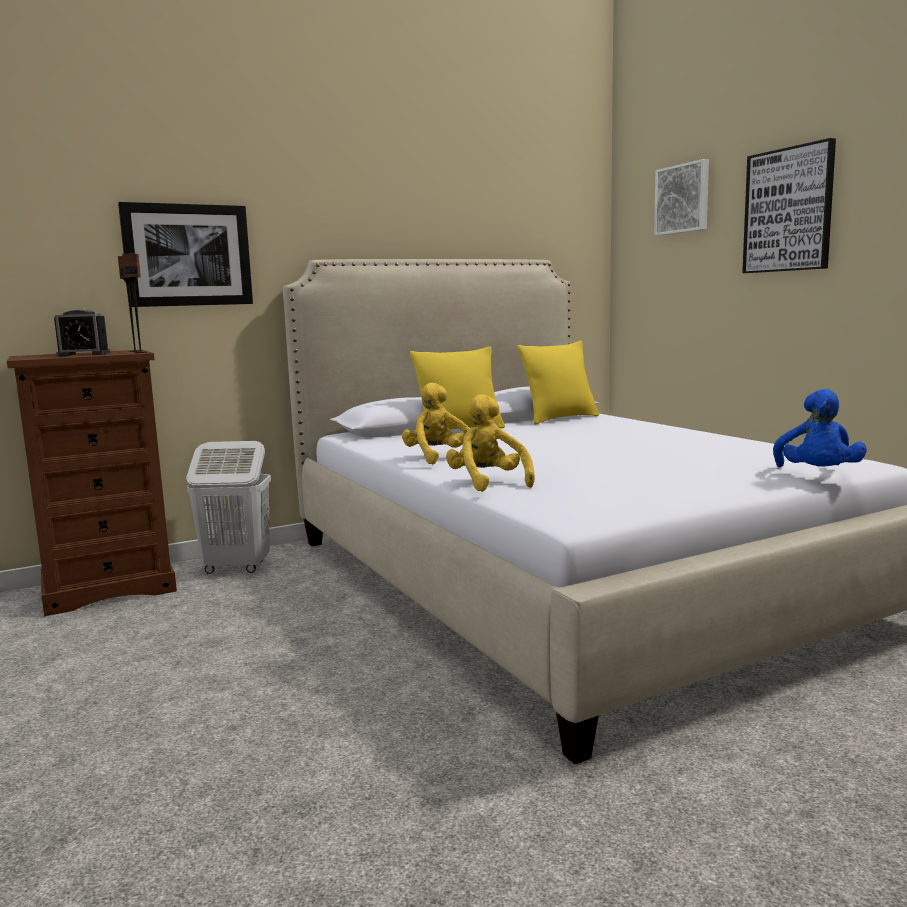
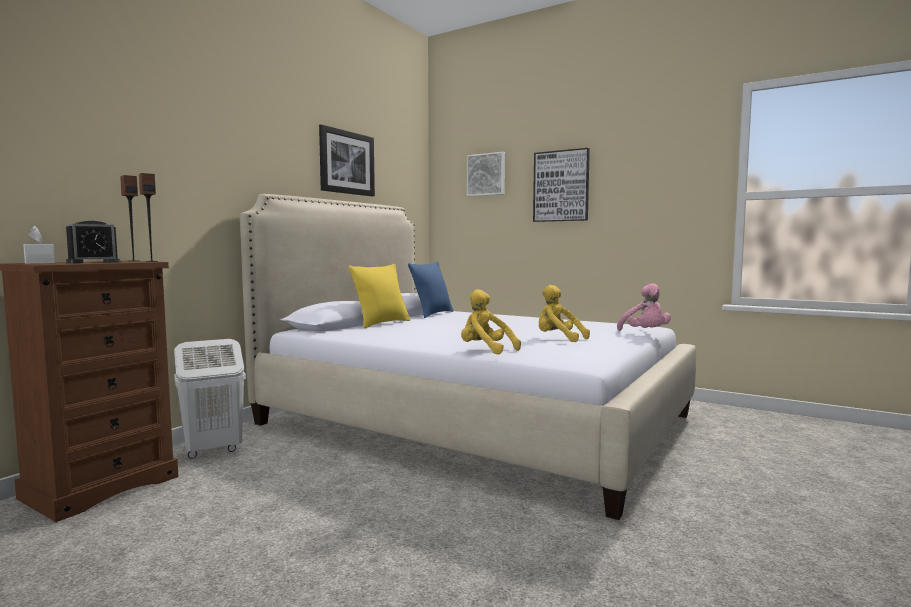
camera: 30 degrees left, 5 degrees down
(38, 356) = (39, 263): none -> white tissue box
(188, 255) = (163, 181): picture -> picture (347, 162)
(438, 458) = (414, 340): yellow plush toy -> yellow plush toy (558, 339)
(560, 419) = (432, 314): yellow pillow -> blue pillow
(817, 475) = (645, 333): blue plush toy -> pink plush toy

